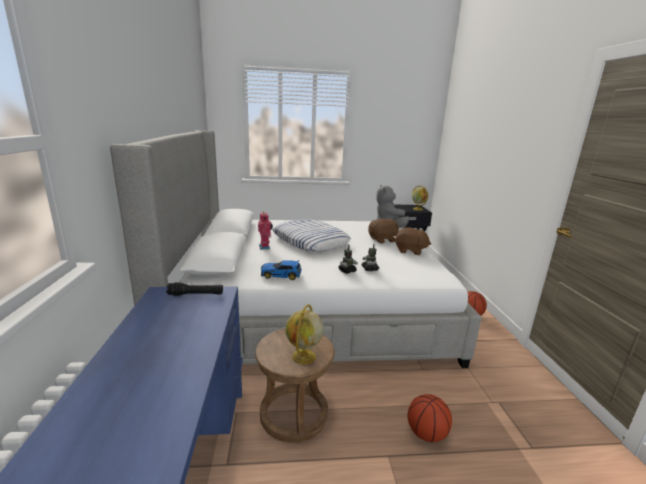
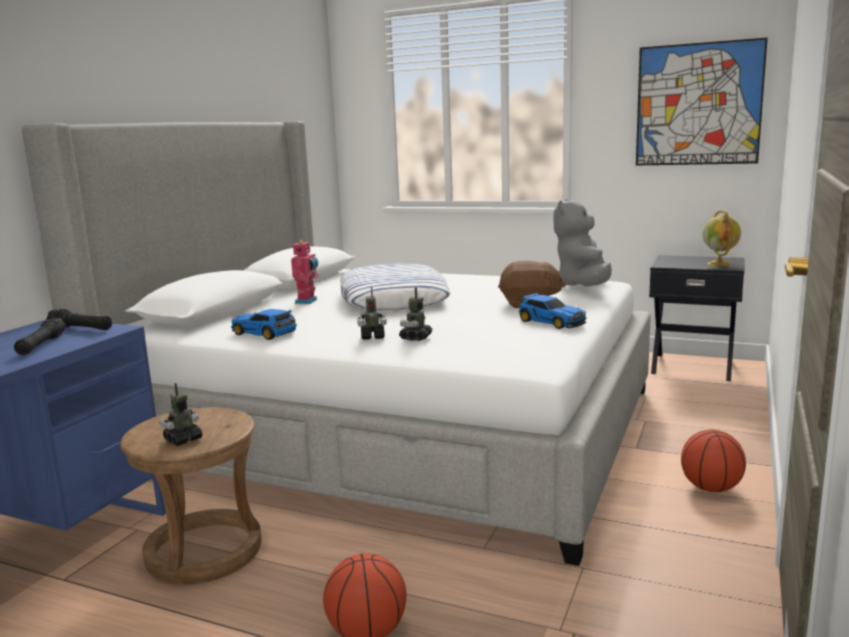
camera: 30 degrees right, 5 degrees down
(195, 315) = (41, 345): none -> black flashlight
(304, 357) = (183, 440): globe -> toy robot
(405, 135) = (698, 104): none -> picture
(410, 251) = (551, 322): brown plush toy -> toy car

